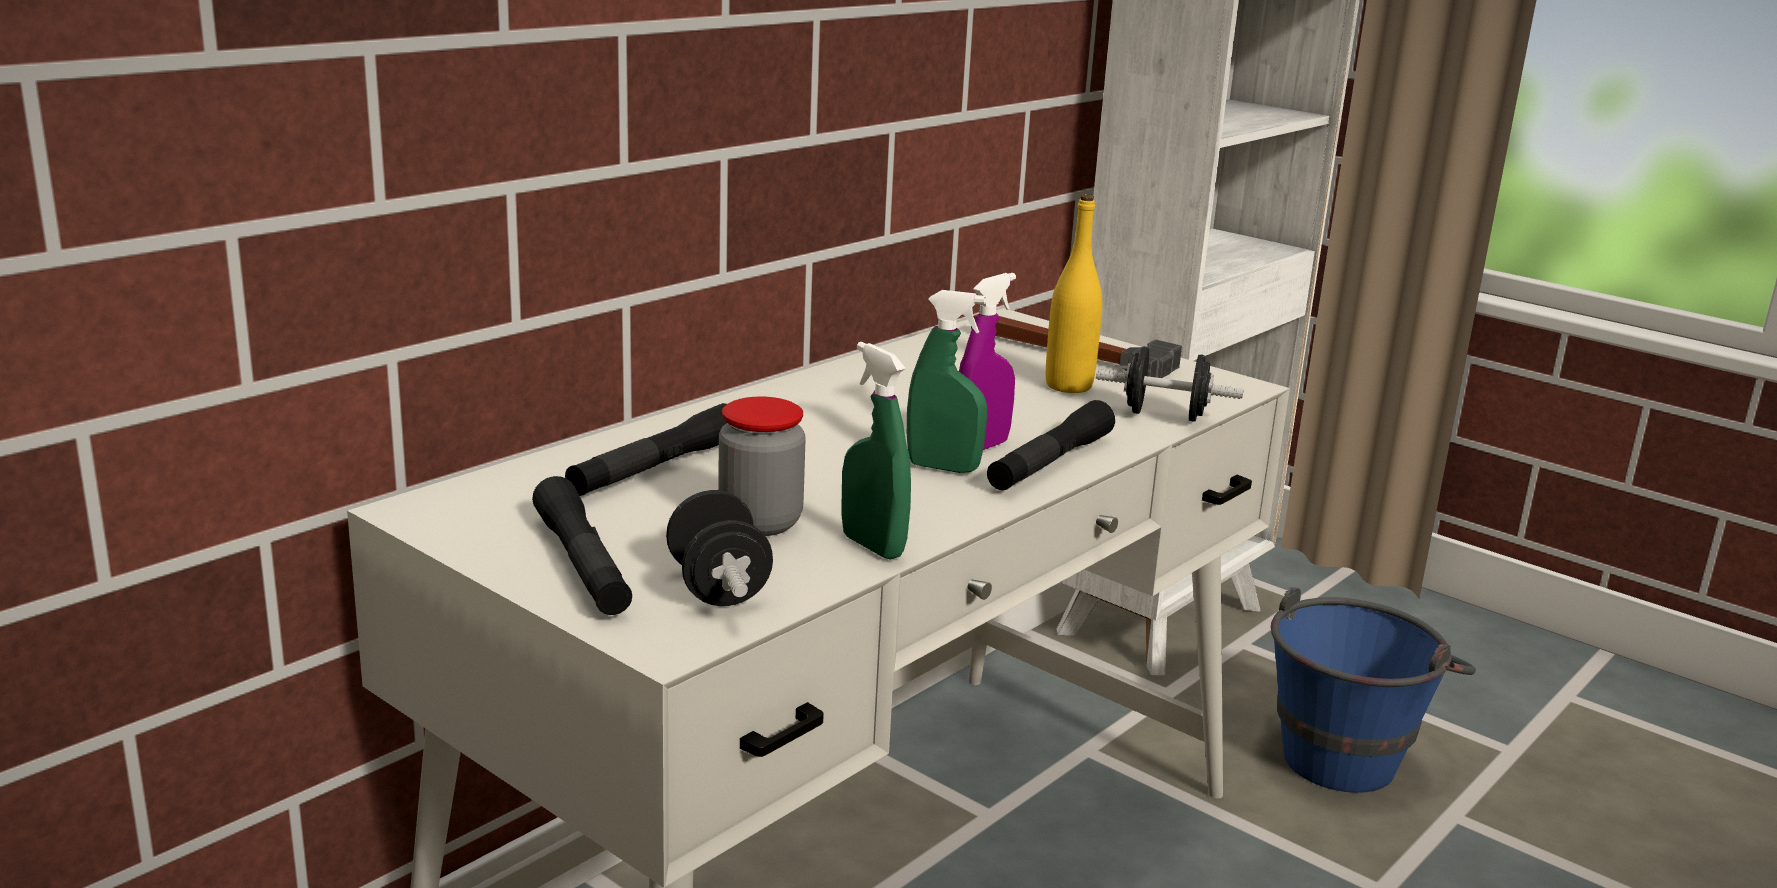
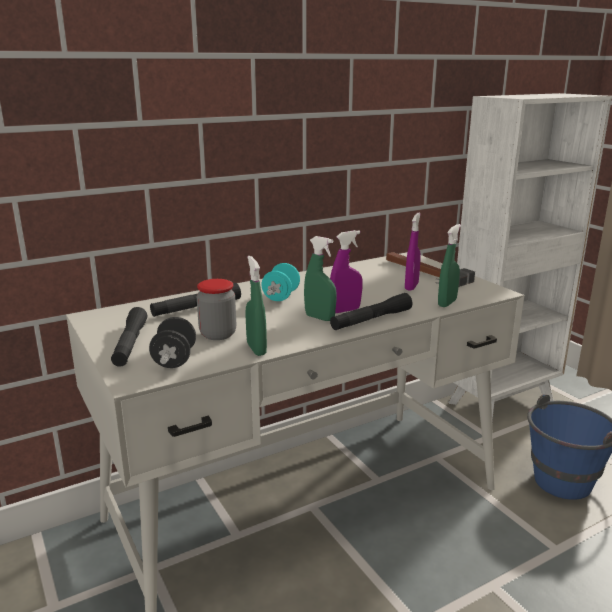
camera: 20 degrees right, 0 degrees up
(819, 427) = (281, 296): none -> turquoise dumbbell
(1068, 386) = (411, 286): yellow bottle -> purple spray bottle
(1164, 415) = (447, 303): black dumbbell -> green spray bottle

